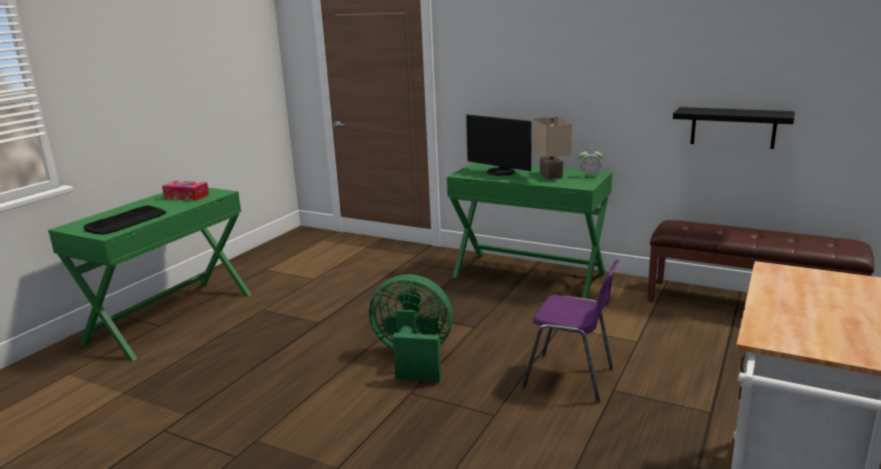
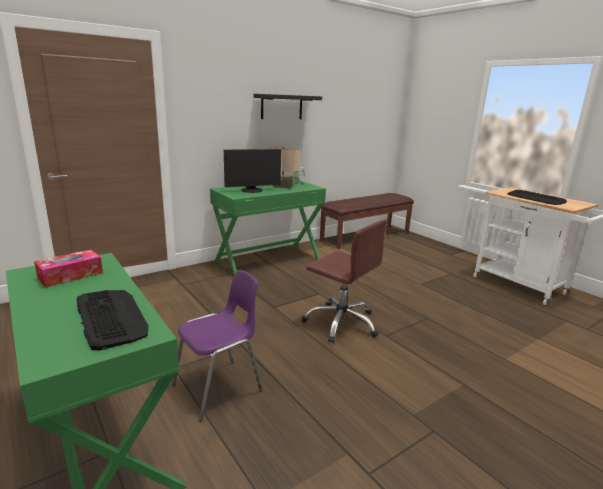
camera: 65 degrees left, 0 degrees up
(413, 358) = (341, 323): green fan -> brown office chair
(571, 379) = (403, 289): purple chair -> purple chair (220, 388)
(733, 127) = (347, 145): black shelf -> black shelf (281, 107)
(794, 304) = (535, 198): none -> keyboard

